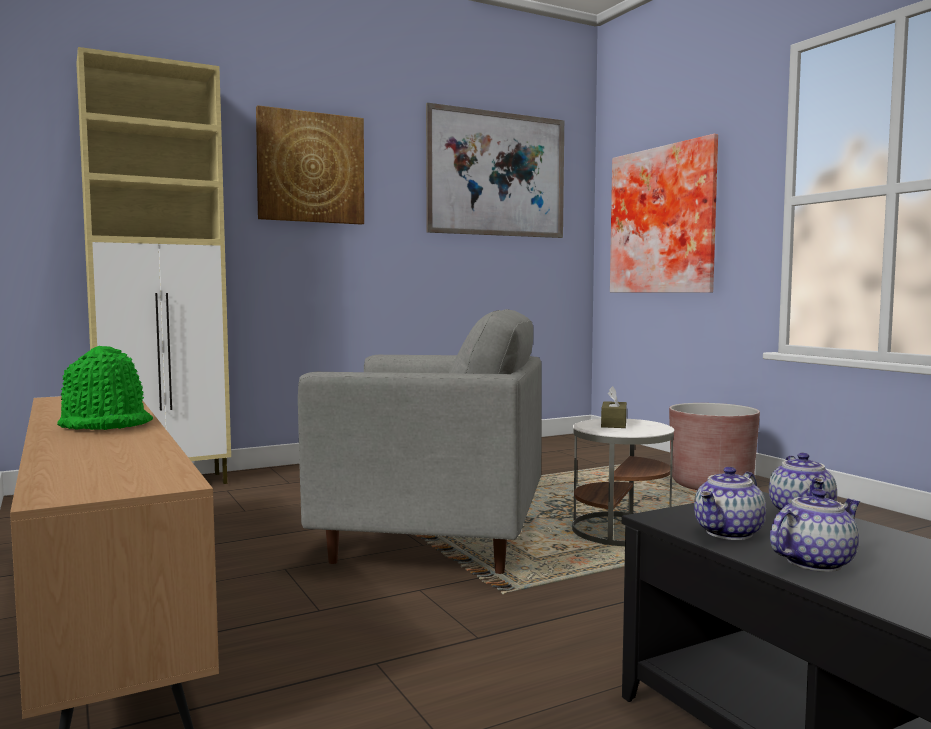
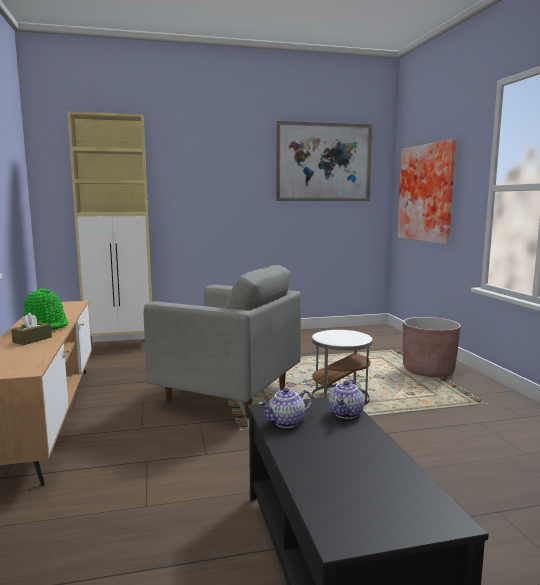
camera: 15 degrees right, 5 degrees up
(311, 168) = (203, 165): picture -> none
(613, 424) = (337, 334): brown tissue box -> brown tissue box (32, 340)
(813, 562) = (302, 447): teapot -> none

